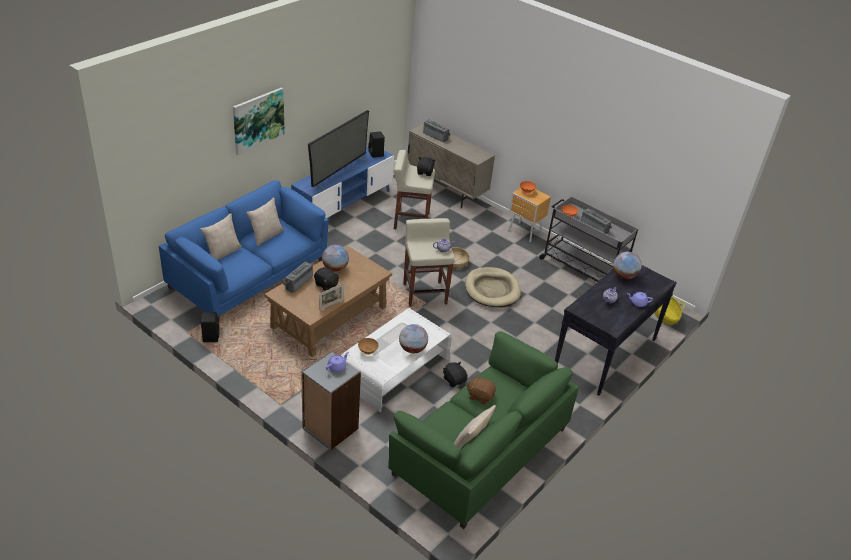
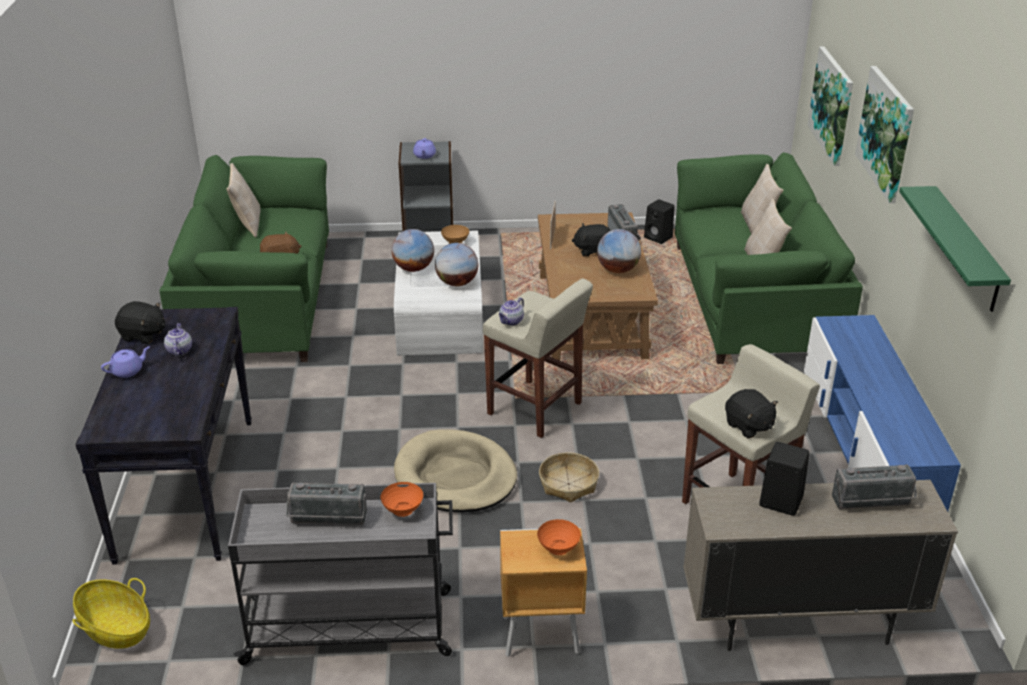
camera: 140 degrees right, 5 degrees down
(184, 172) = (832, 105): none -> picture
(249, 275) = (752, 300): blue sofa -> green sofa
(338, 172) = (874, 373): television -> none
(342, 90) = (966, 249): none -> green shelf
(376, 154) = (910, 447): black speaker -> black speaker (779, 501)
(454, 380) = (362, 340): black plush toy -> black plush toy (143, 335)
(624, 276) = (181, 402): globe -> globe (457, 283)

